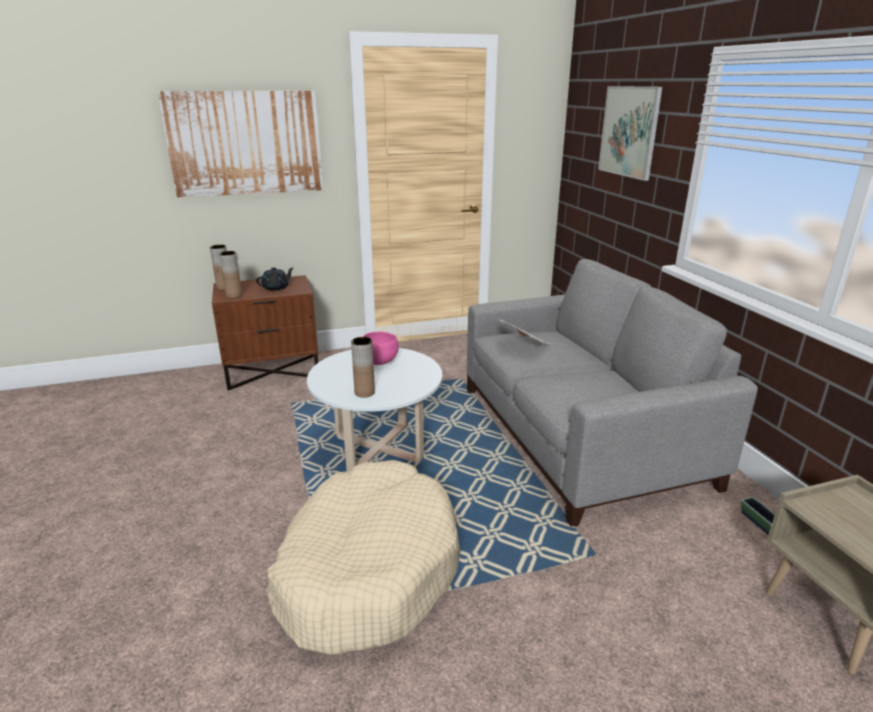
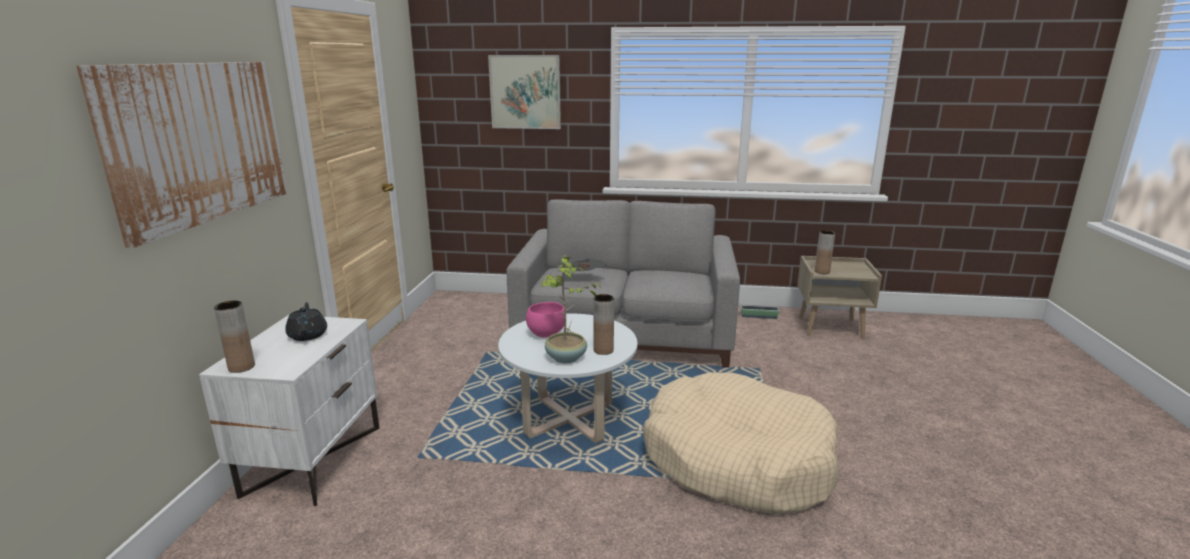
camera: 65 degrees left, 5 degrees down
(234, 296) = (292, 363): brown vase -> brown vase (822, 271)
(273, 371) = (312, 459): brown nightstand -> white nightstand
(337, 381) = (566, 358): none -> potted plant

